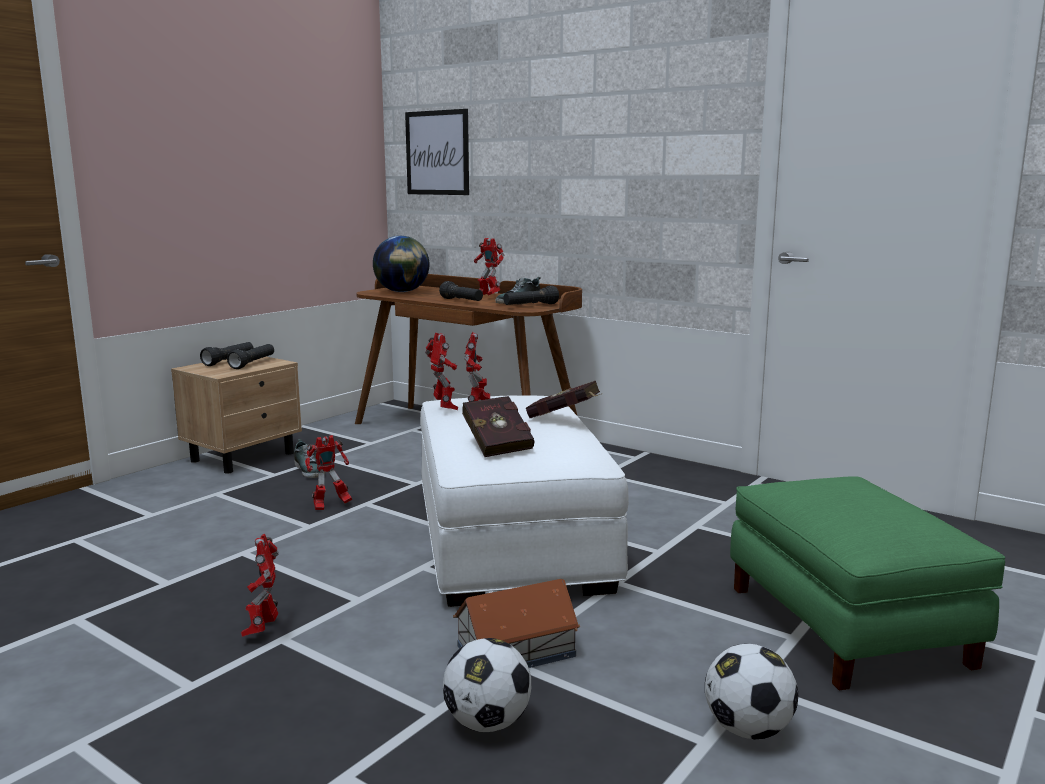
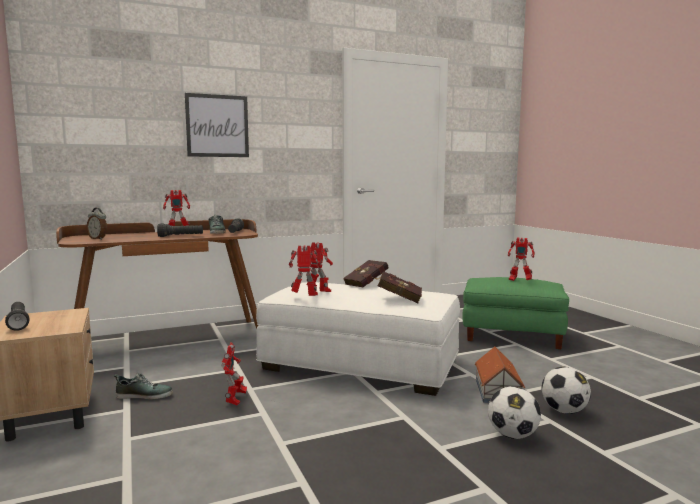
camera: 60 degrees left, 5 degrees down
(253, 363) = (54, 317): black flashlight -> none
(263, 630) = (422, 452): toy robot -> toy robot (519, 280)
(402, 292) = (98, 239): globe -> alarm clock
(437, 153) = (89, 125): picture -> picture (217, 126)
(747, 730) = (584, 368): football -> football (512, 435)

